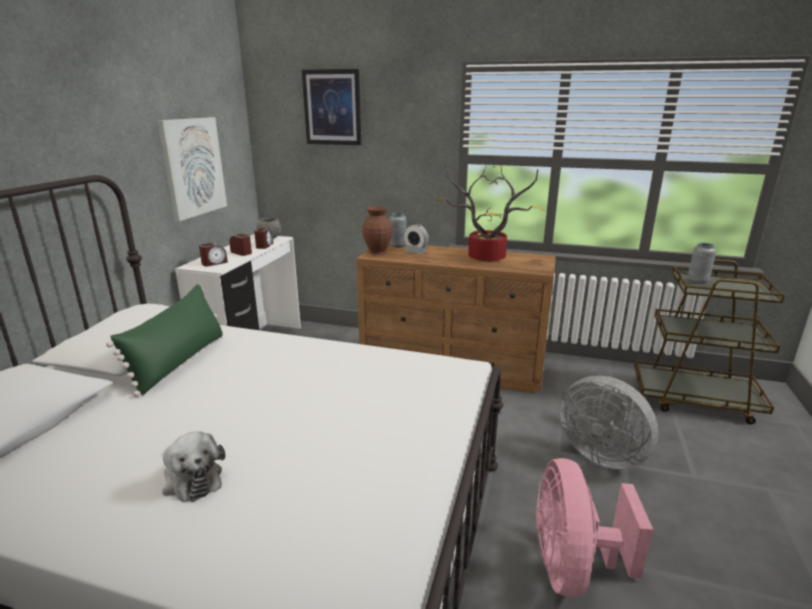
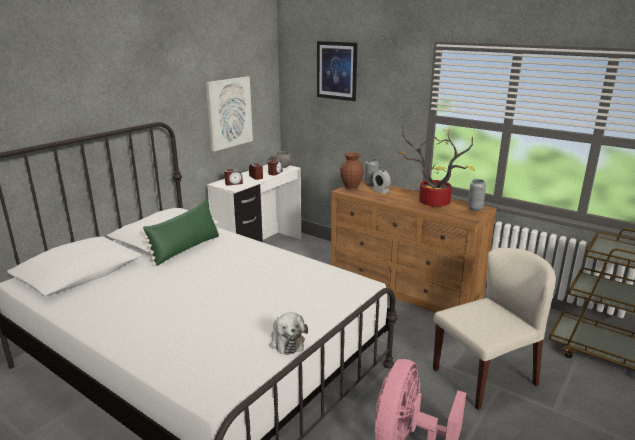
camera: 20 degrees right, 0 degrees up
(192, 478) = (162, 315): plush toy -> plush toy (286, 341)
(601, 453) = (484, 376): grey fan -> beige chair
(697, 281) = (611, 247): grey vase -> grey vase (475, 209)

